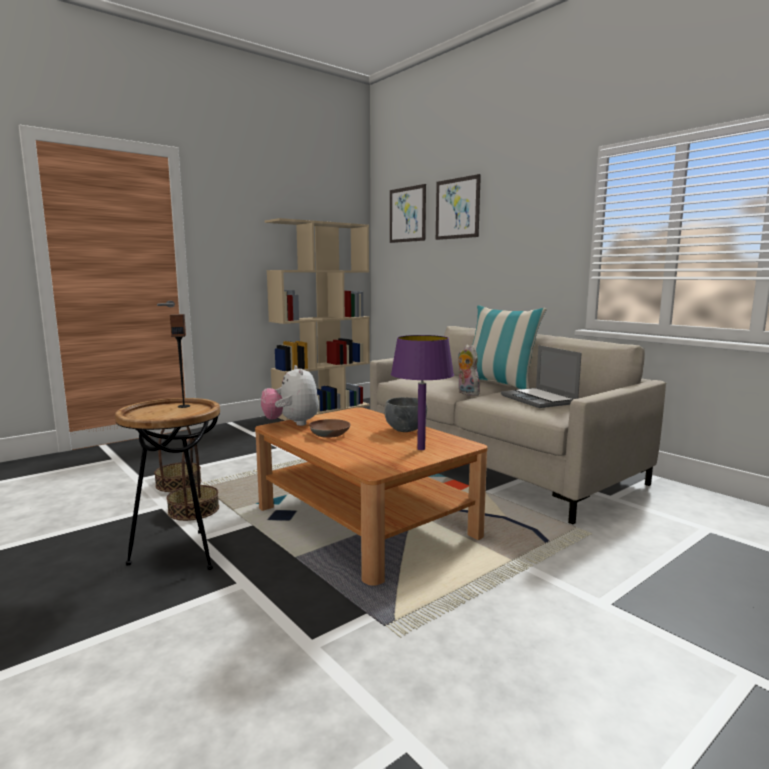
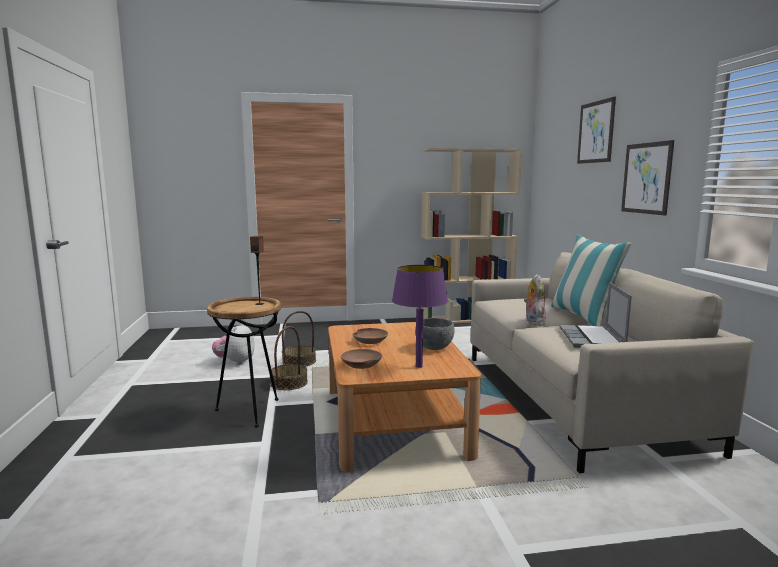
camera: 30 degrees right, 0 degrees up
(291, 423) = (357, 327): plush toy -> plush toy (235, 362)
(359, 458) = (360, 364): none -> brown bowl
(407, 214) = (559, 138): picture -> picture (646, 178)

